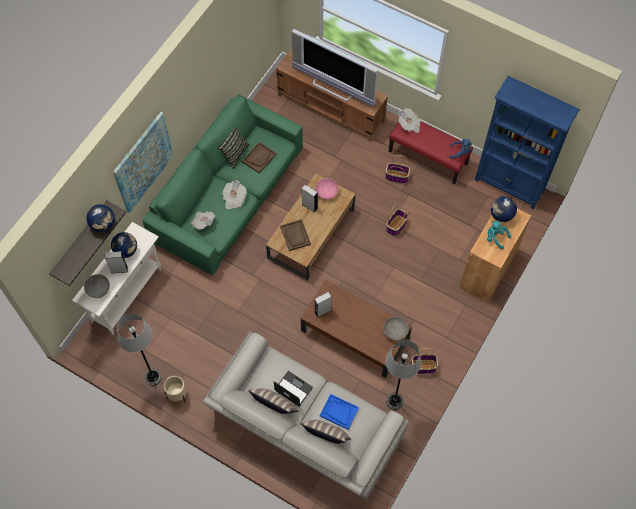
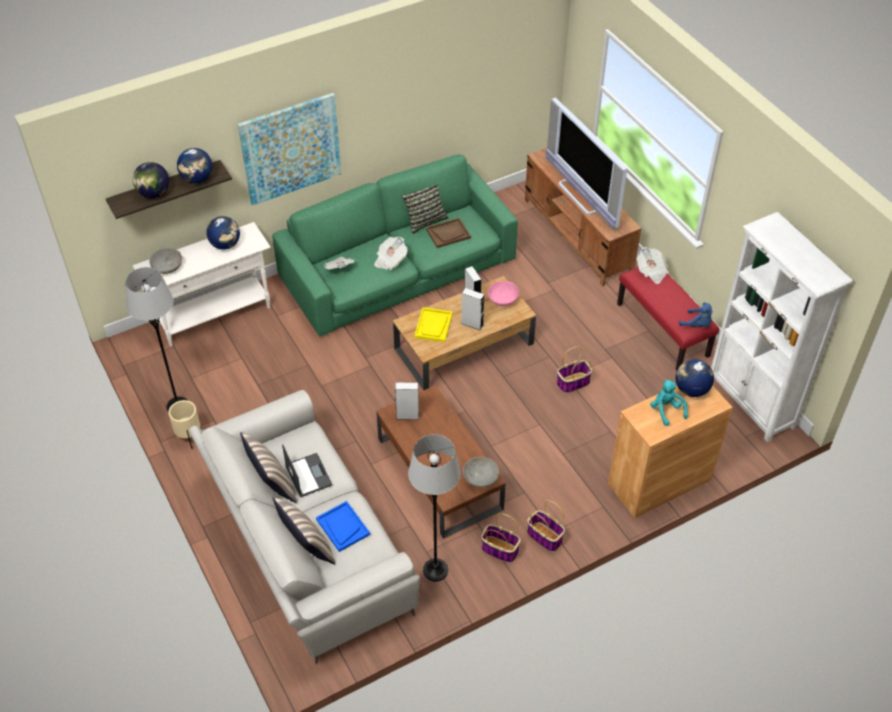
camera: 30 degrees right, 15 degrees down
(81, 252) = (154, 193): none -> globe
(119, 269) = (203, 258): grey speaker -> grey speaker (472, 324)
(295, 235) = (433, 326): brown tray -> yellow tray
(397, 176) = (610, 333): basket -> basket (545, 537)
(509, 185) = (751, 402): blue bookcase -> white bookcase

